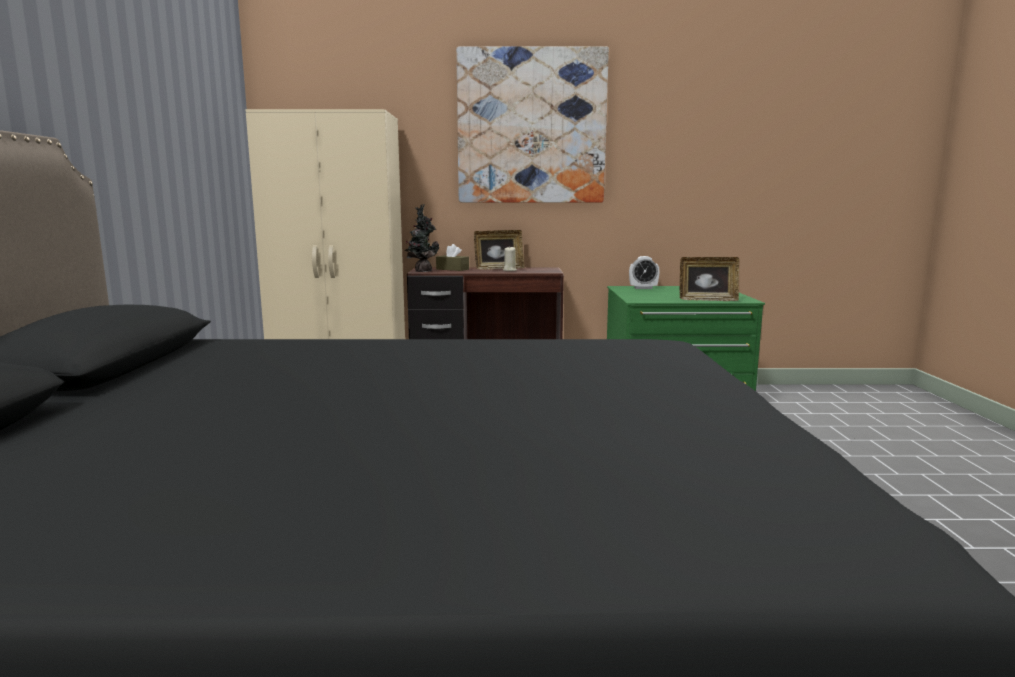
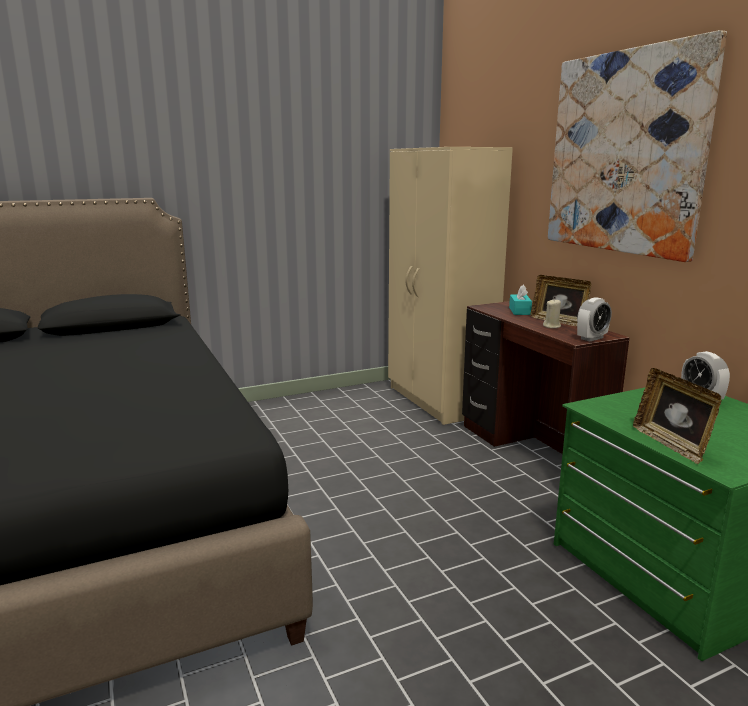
camera: 65 degrees right, 5 degrees up
(422, 271) = (487, 306): potted plant -> none
(452, 269) = (519, 311): brown tissue box -> turquoise tissue box
(552, 270) = (591, 338): none -> alarm clock

